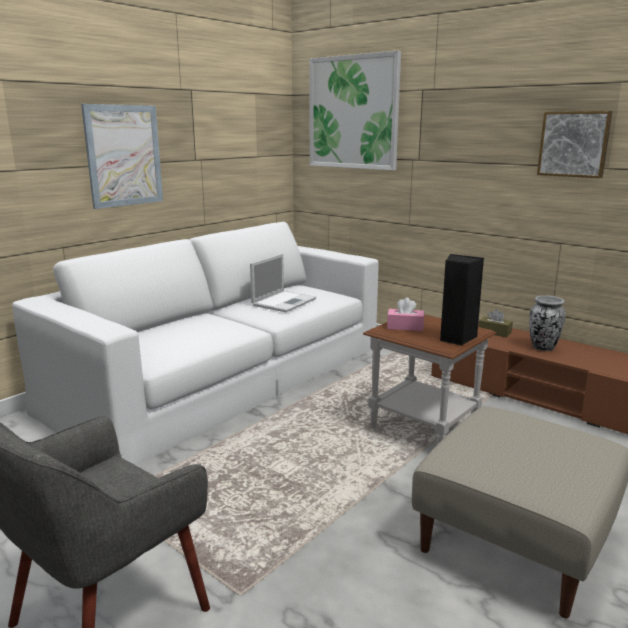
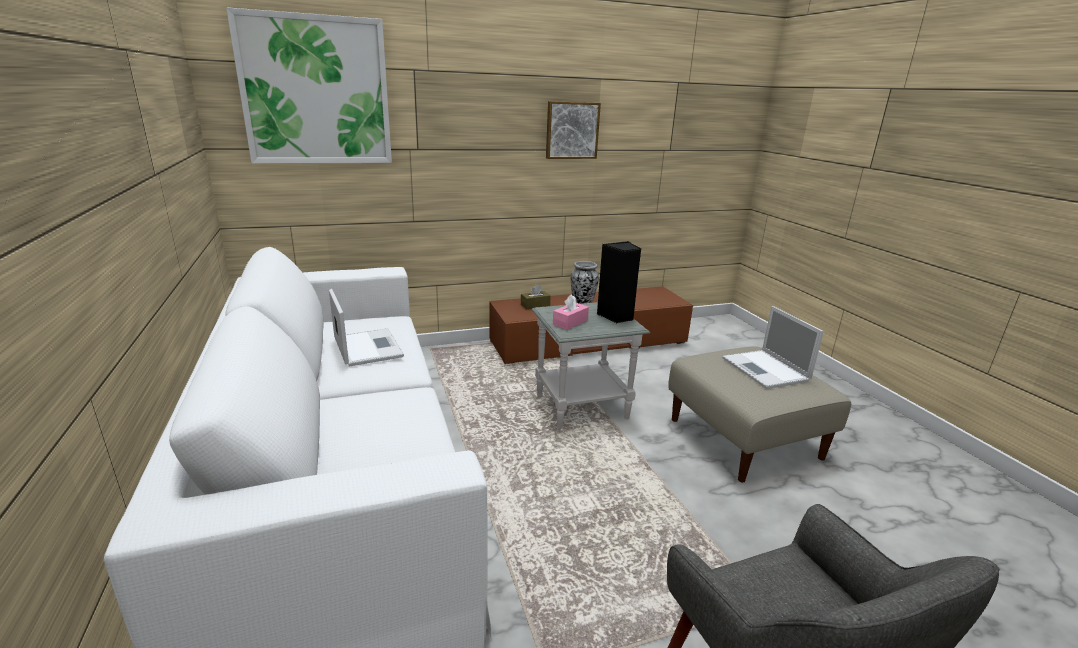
camera: 60 degrees left, 5 degrees up
(124, 156) = (107, 185): picture -> none
(424, 429) = (582, 406): brown side table -> grey side table
(545, 454) = (766, 370): none -> laptop

